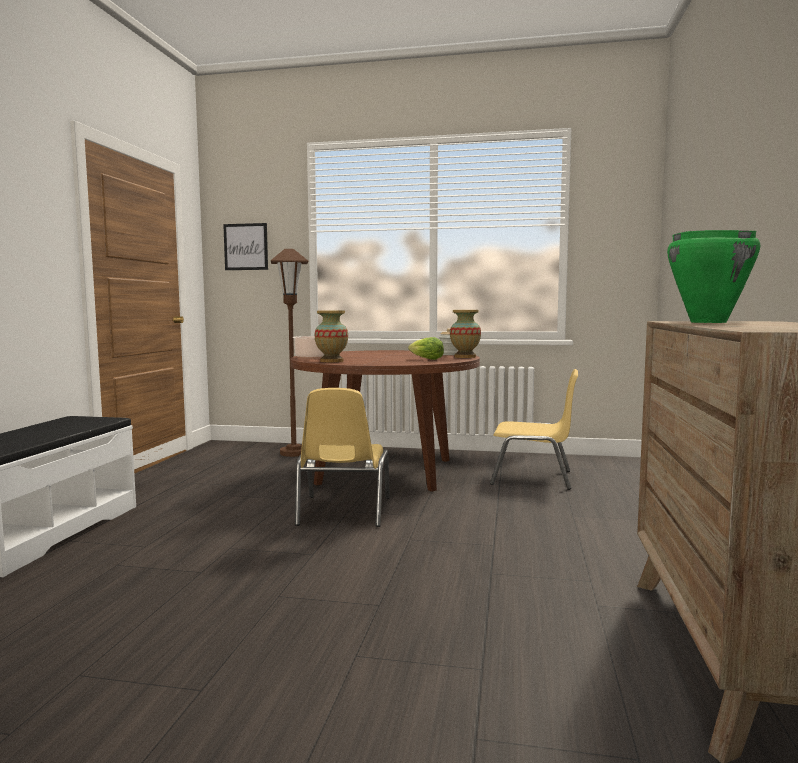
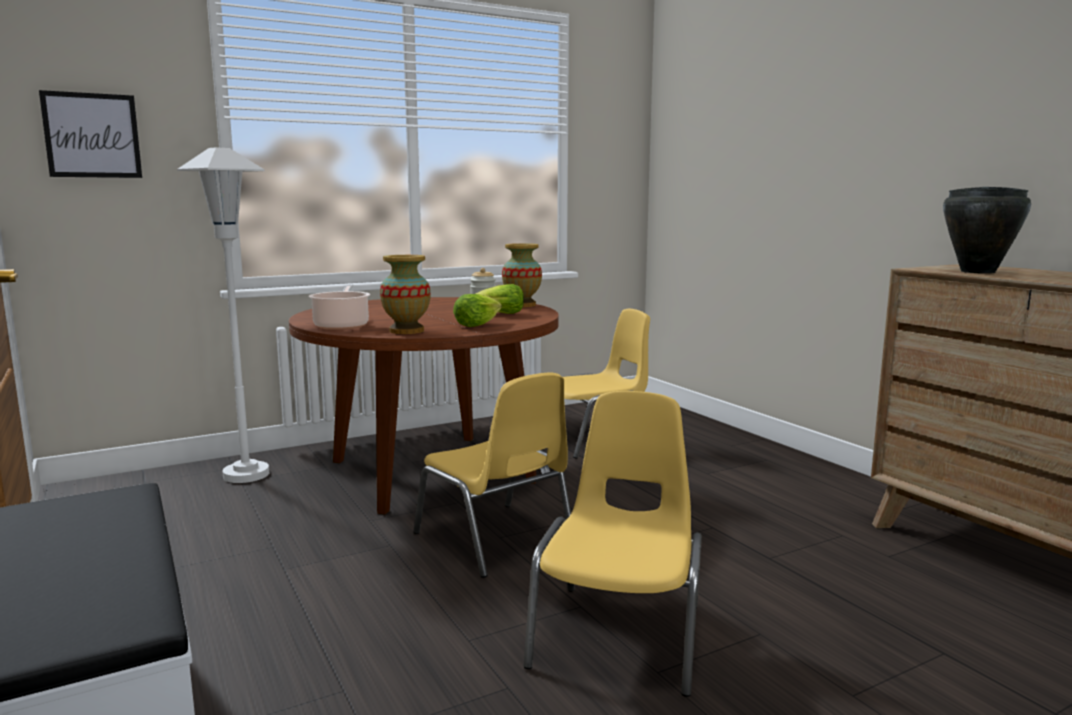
camera: 40 degrees left, 5 degrees up
(294, 453) = (246, 475): brown floor lamp -> white floor lamp
(301, 573) = (620, 634): none -> yellow chair
(382, 362) = (476, 325): none -> lettuce
(709, 322) = (978, 272): green cooking pot -> black cooking pot

